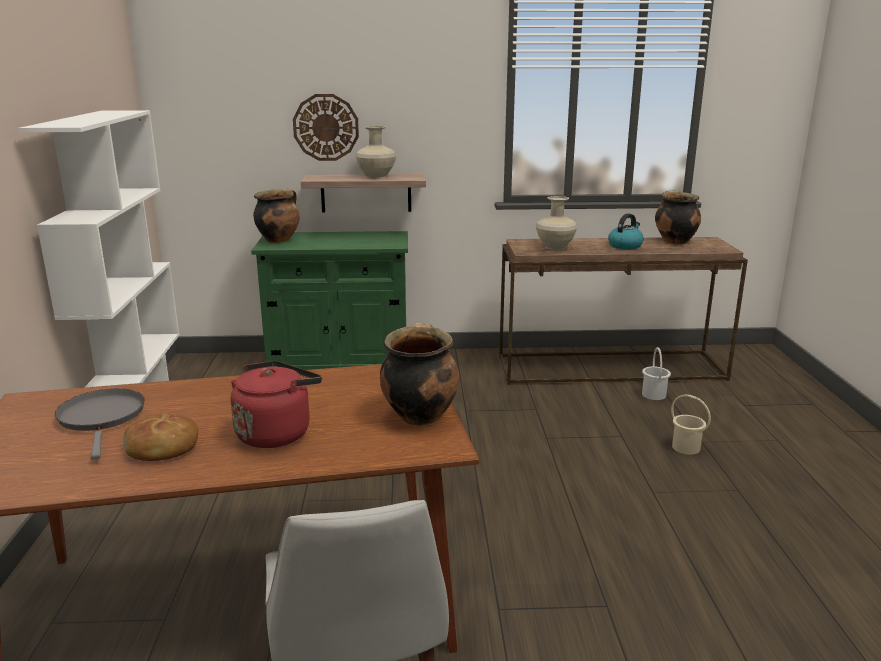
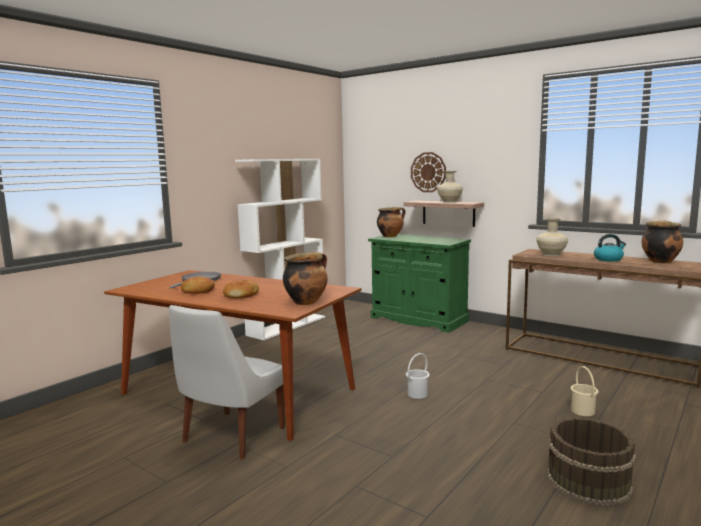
camera: 40 degrees right, 10 degrees down
(276, 432) = (242, 295): red kettle -> bread
(653, 395) = (609, 379): white bucket -> white bucket (417, 394)
(800, 538) = (587, 481): none -> brown bucket

